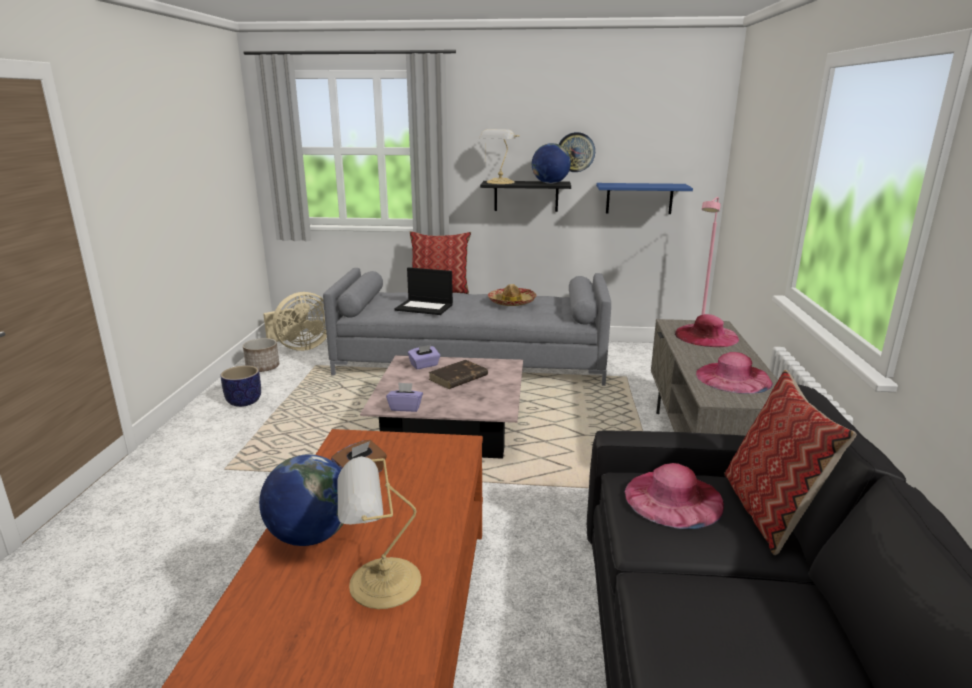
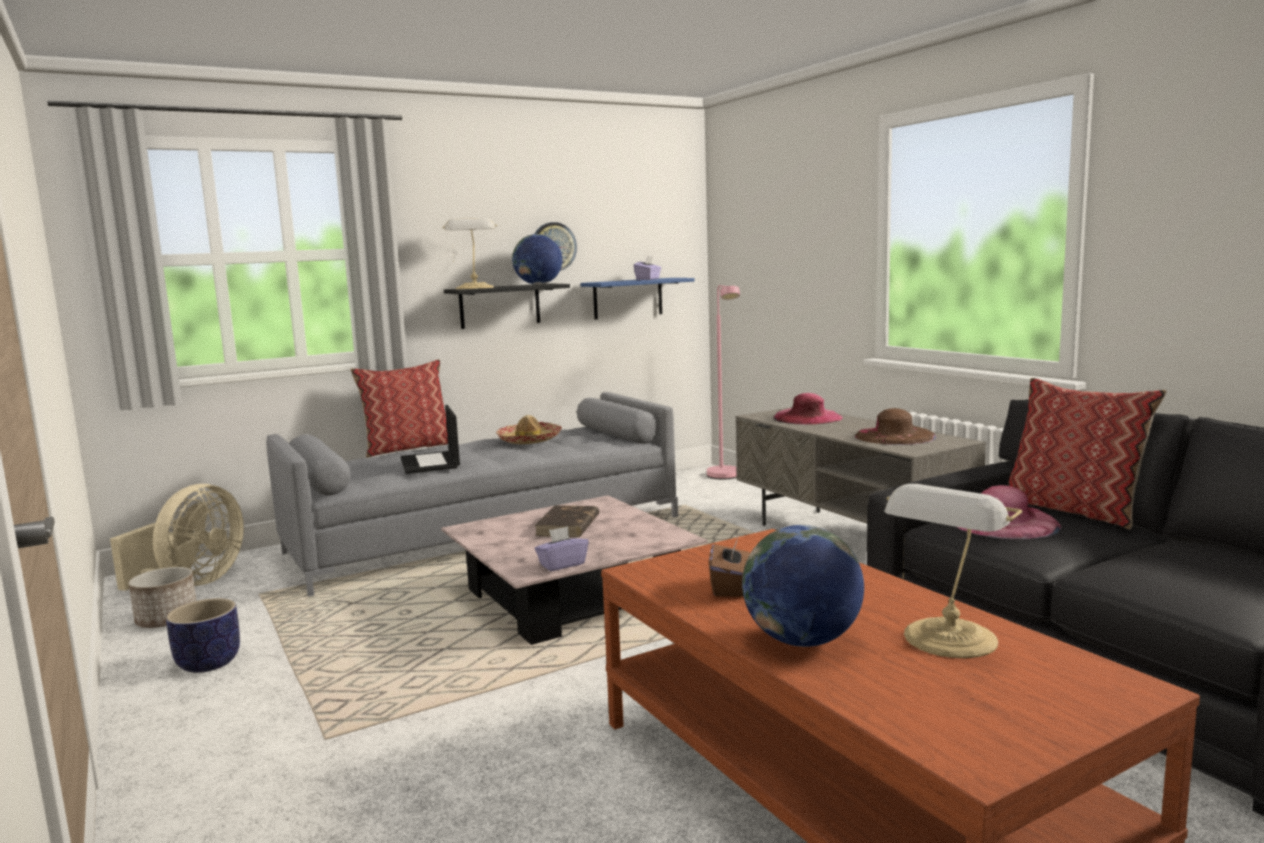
camera: 35 degrees left, 10 degrees down
(424, 365) = (502, 526): purple tissue box -> purple tissue box (648, 279)
(425, 307) = (430, 463): laptop -> laptop turned 90 degrees clockwise
(733, 378) = (894, 436): pink hat -> brown hat

